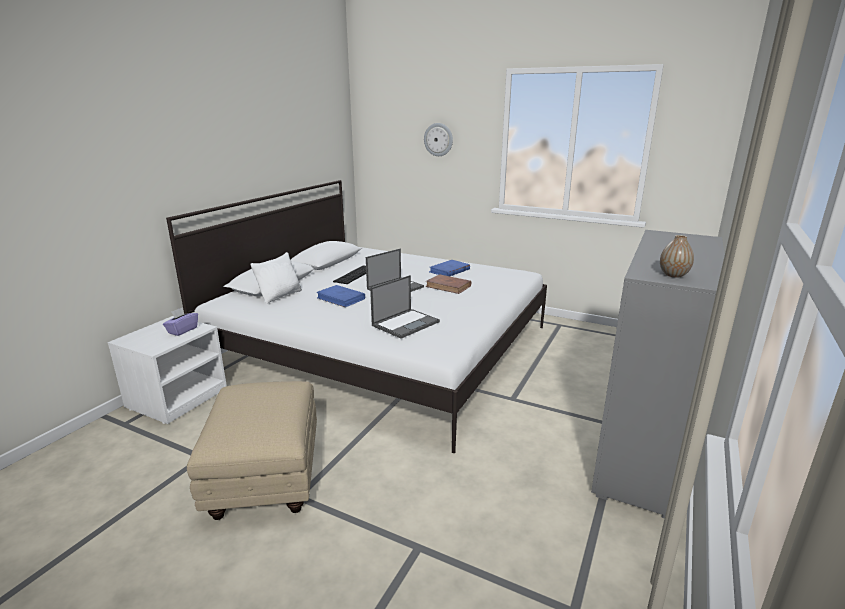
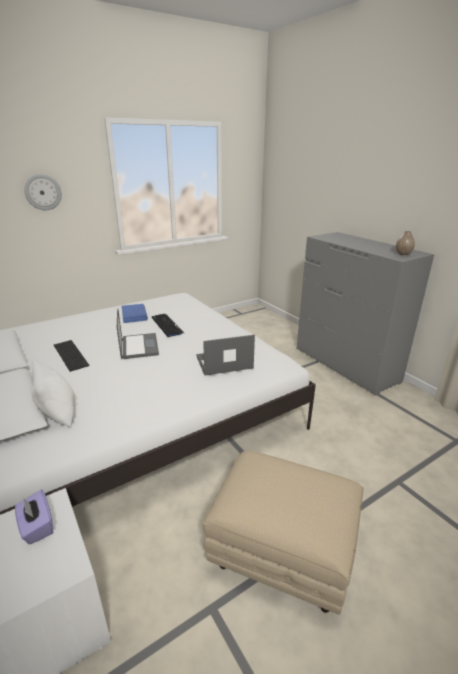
camera: 60 degrees left, 5 degrees up
(341, 298) = (124, 378): blue book -> none
(406, 323) = (223, 362): laptop -> laptop turned 90 degrees counterclockwise
(448, 286) = (167, 325): brown book -> keyboard

